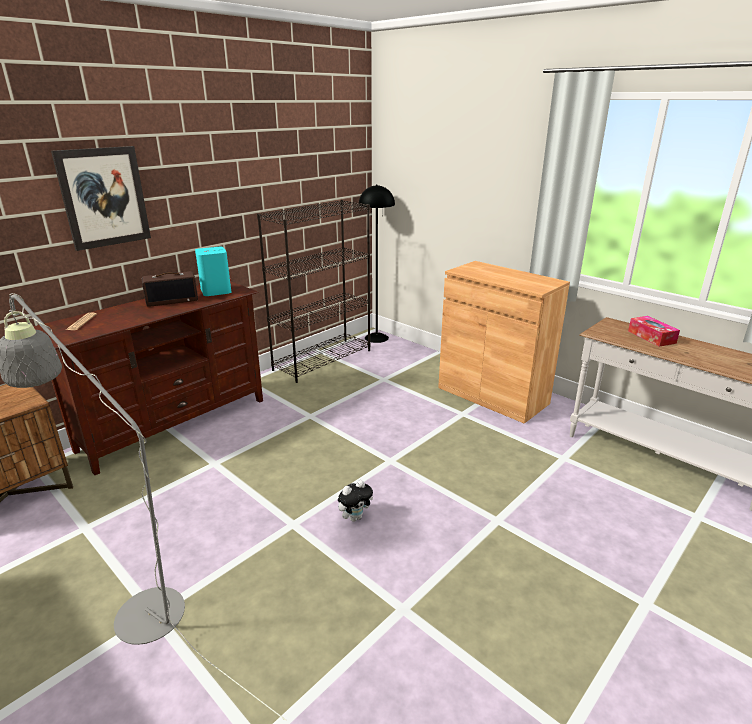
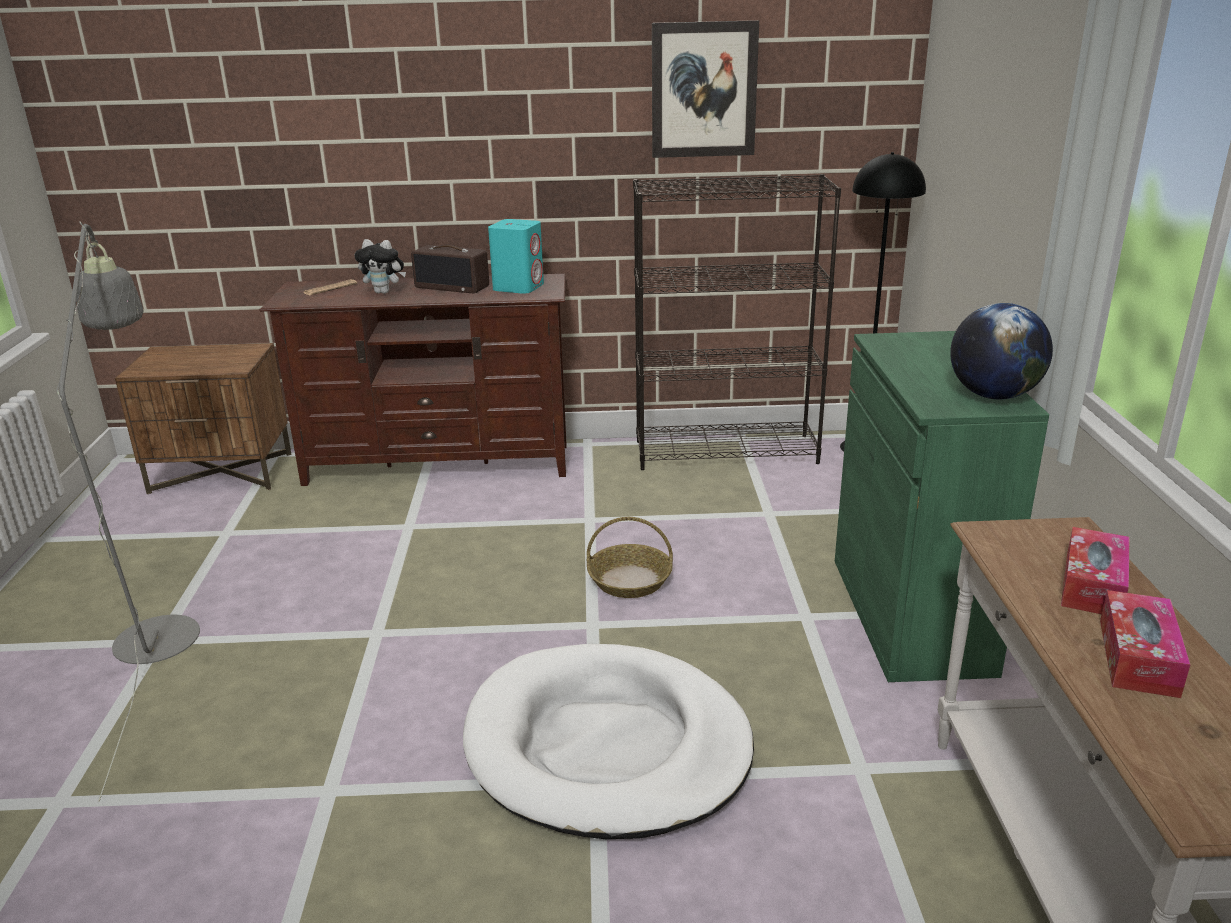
camera: 45 degrees right, 0 degrees up
(104, 197) = (396, 130): picture -> picture (703, 90)
(355, 517) = (444, 665): plush toy -> plush toy (384, 292)
(374, 433) = (630, 580): none -> basket
(480, 505) = (607, 747): none -> white dog bed
(492, 395) = (910, 614): brown cabinet -> green cabinet
(542, 280) = (993, 396): none -> globe
(702, 352) = (1138, 657): none -> tissue box

